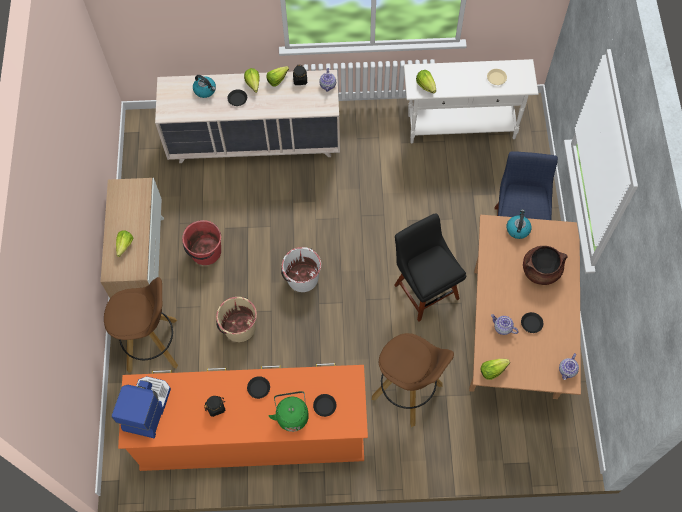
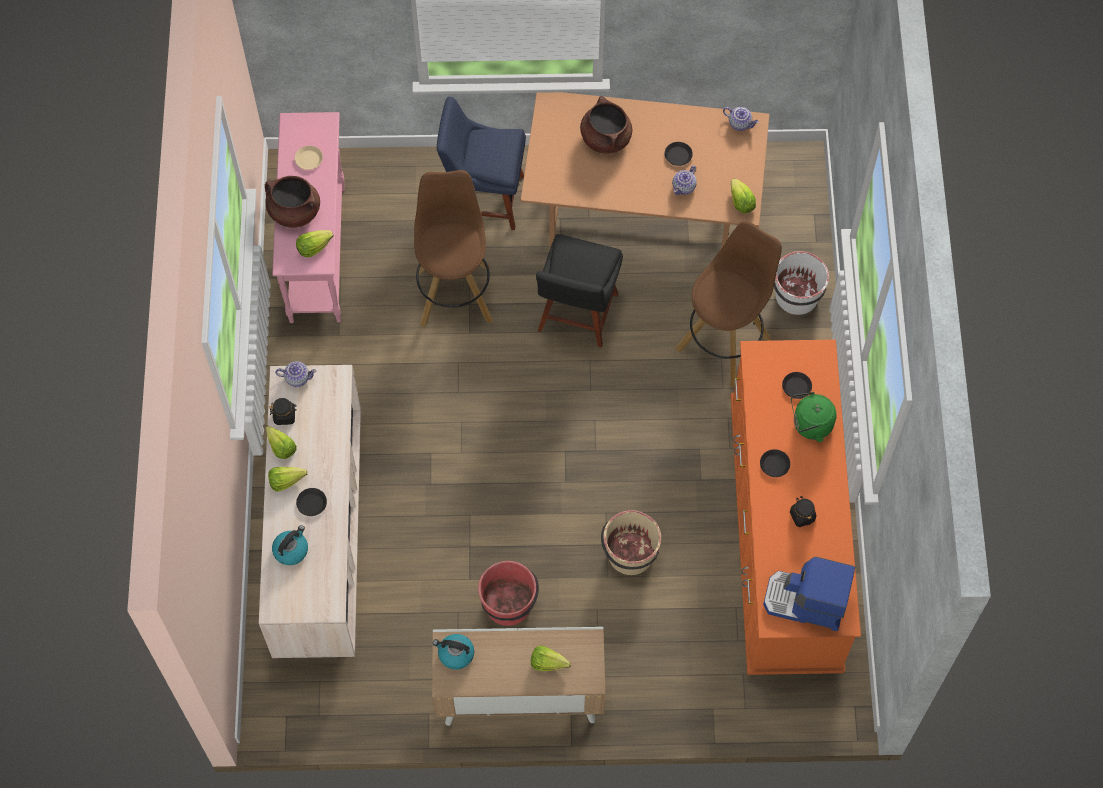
camera: 90 degrees left, 0 degrees up
(154, 345) = (656, 671): brown stool -> brown stool (454, 293)
(302, 278) = (555, 471): white bucket -> white bucket (796, 297)
(424, 289) = (576, 316): black chair -> black chair turned 45 degrees counterclockwise
(453, 72) = (294, 212): none -> brown cooking pot
(461, 127) = (318, 253): white console table -> pink console table
(518, 229) = (544, 158): kettle -> kettle (455, 654)

